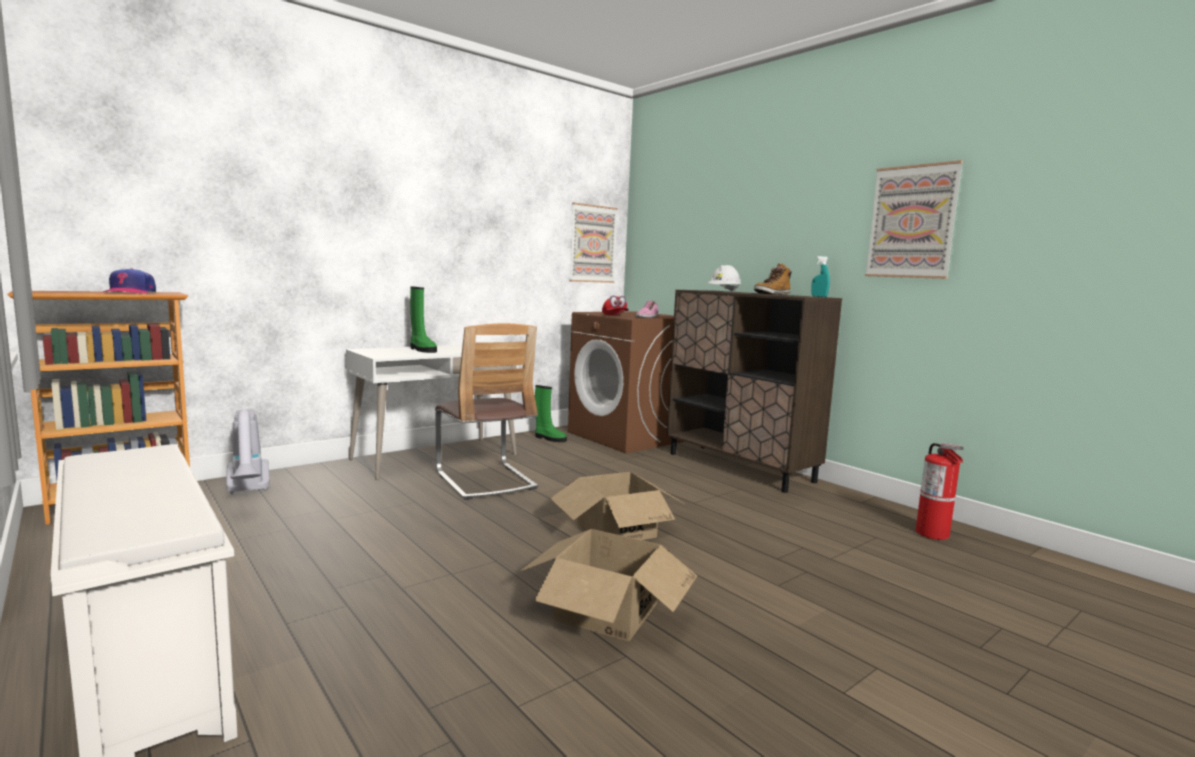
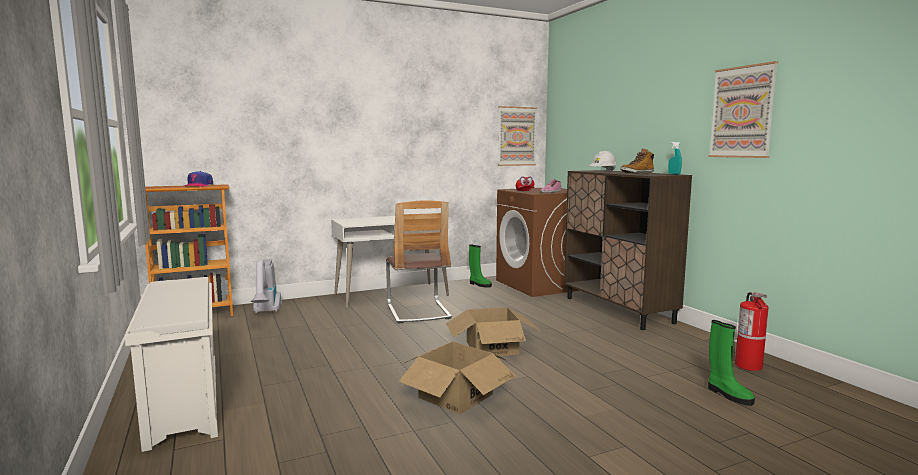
camera: 15 degrees right, 0 degrees up
(422, 350) = (380, 219): green boot -> green boot (728, 395)

